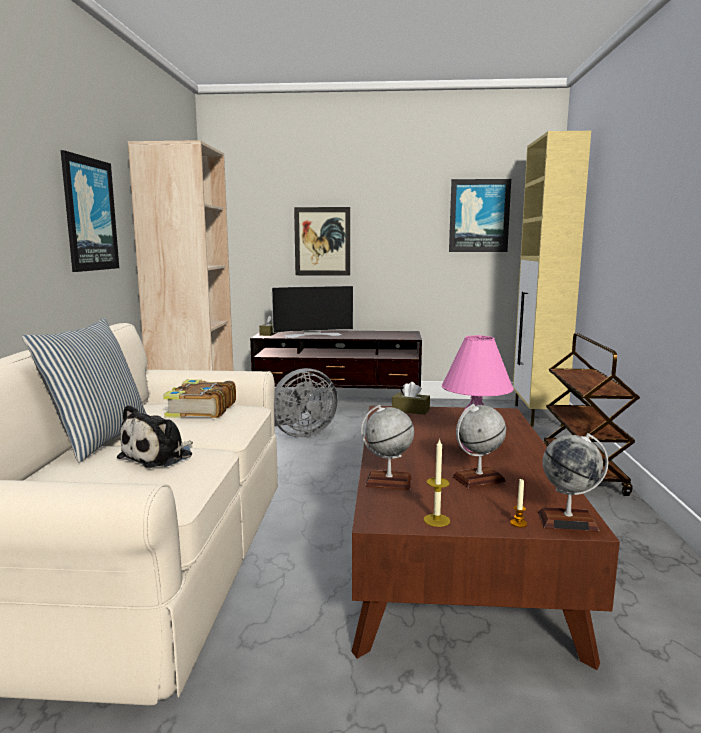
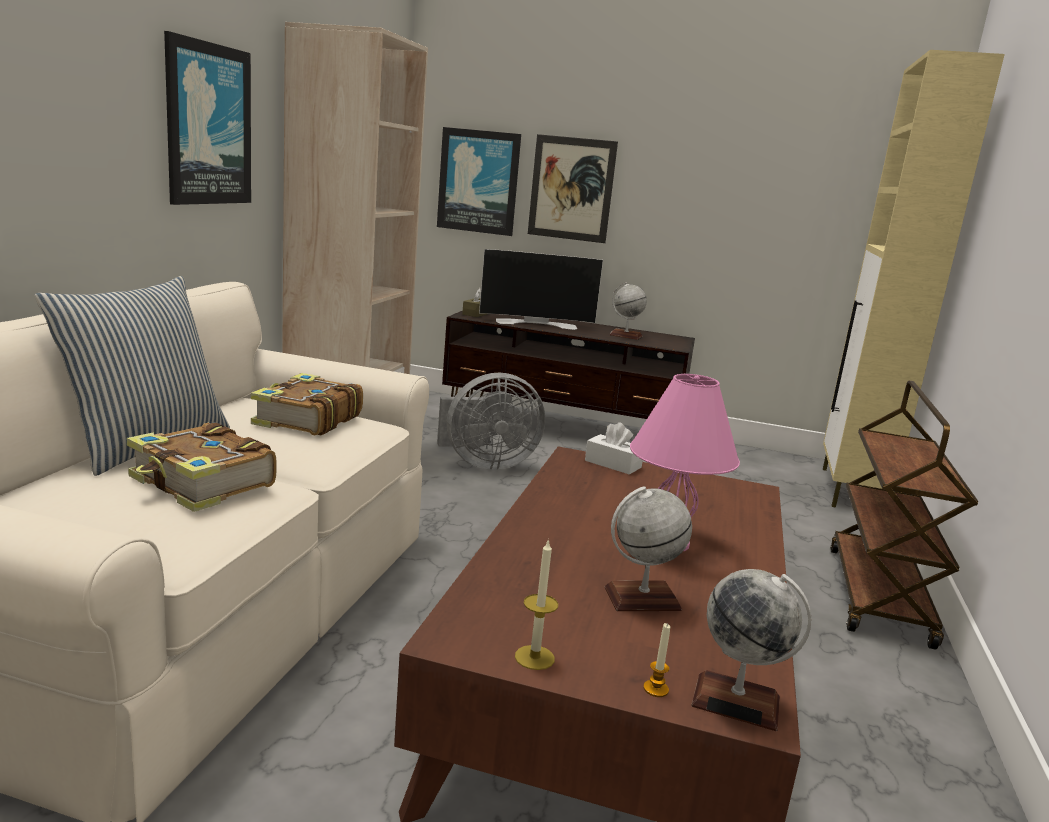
camera: 10 degrees right, 5 degrees up
(159, 456) = (202, 484): plush toy -> book
(388, 482) = (505, 578): globe -> globe (625, 335)
(410, 410) = (613, 464): brown tissue box -> white tissue box
(479, 216) = (812, 174): picture -> picture (478, 181)

